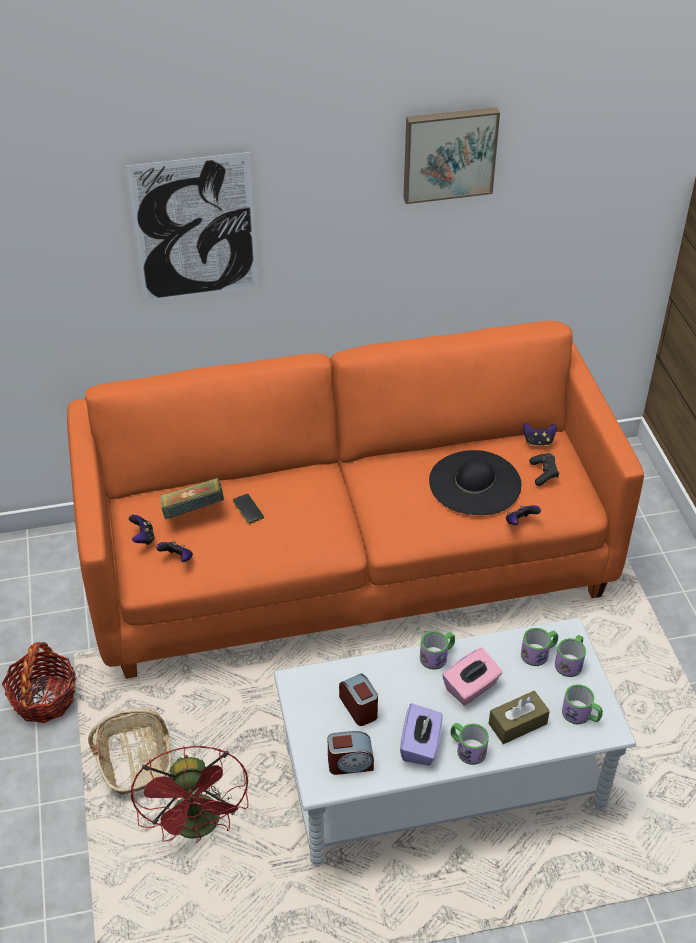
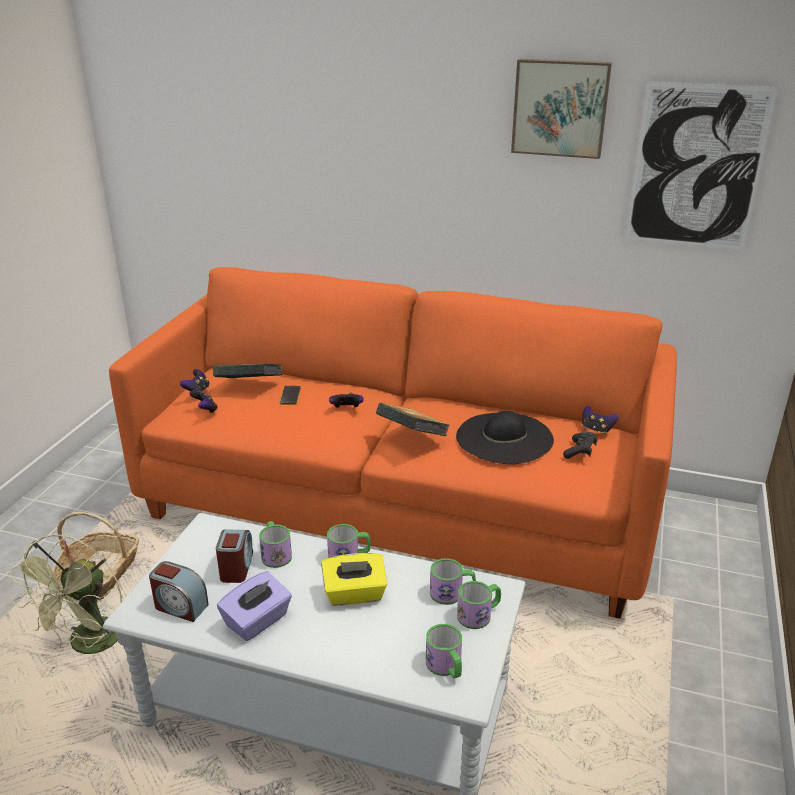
camera: 30 degrees right, 15 degrees down
(44, 698) = (86, 508): basket -> none
(195, 229) = (326, 144): picture -> picture (696, 167)
(199, 827) = (90, 646): red fan -> green fan
(398, 514) = (412, 437): none -> book
(467, 748) = (298, 644): mug -> mug (275, 553)
(471, 688) = (355, 594): pink tissue box -> yellow tissue box
(517, 723) = (370, 645): brown tissue box -> none
(520, 522) = (522, 479): game controller -> game controller (346, 409)

